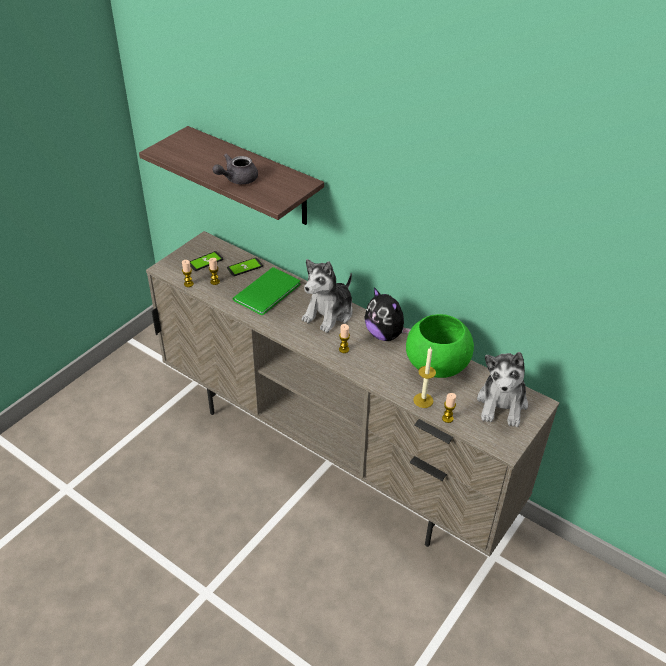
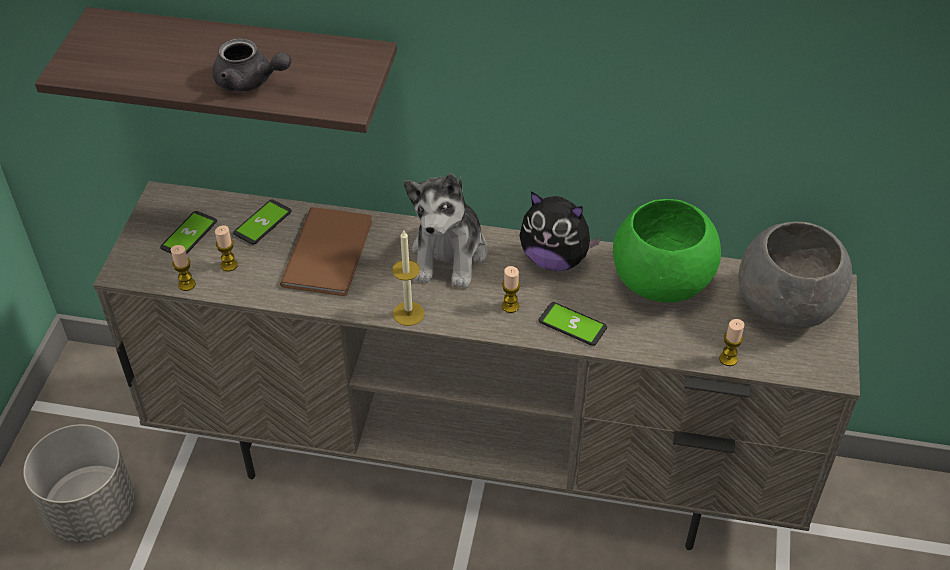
camera: 25 degrees left, 5 degrees up
(126, 399) = (91, 510): none -> grey planter
(237, 179) = (250, 81): grey teapot -> grey teapot turned 90 degrees counterclockwise
(269, 292) = (331, 251): green book -> brown book
(371, 370) = (572, 325): none -> phone
(423, 400) = (677, 344): candle -> candle (408, 313)
(502, 404) = (785, 306): plush toy -> grey bowl

